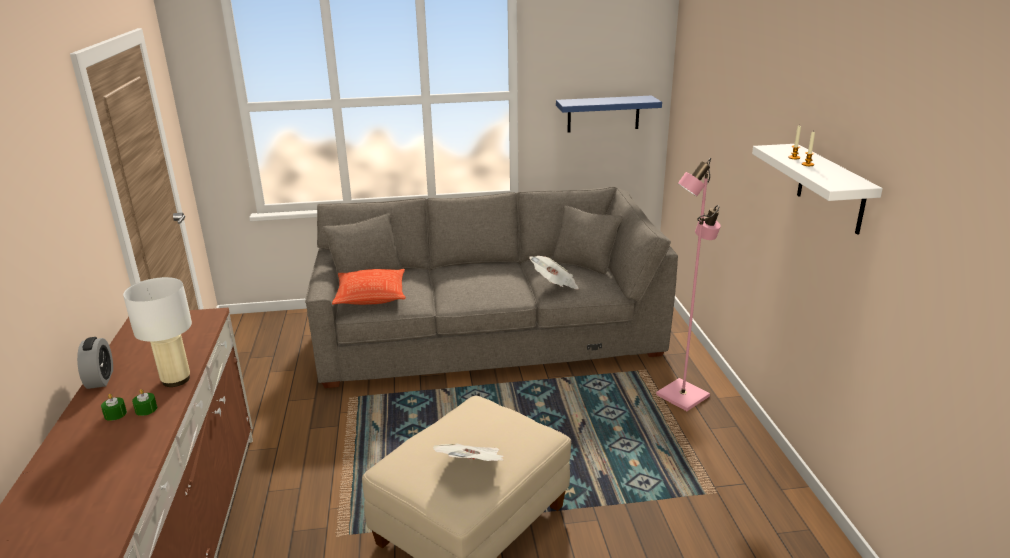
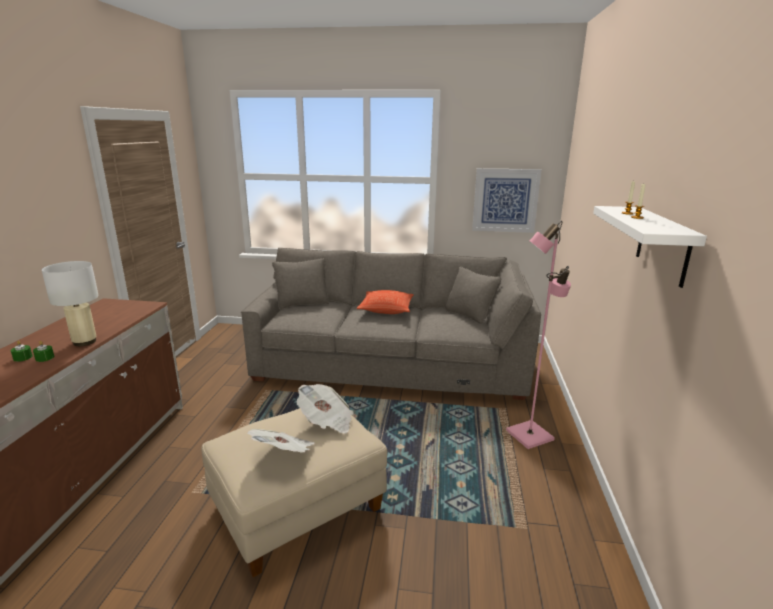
camera: 15 degrees right, 5 degrees down
(100, 379) = (40, 334): alarm clock -> none
(371, 297) = (294, 316): orange pillow -> orange pillow (386, 310)
(554, 284) = (435, 325): newspaper -> newspaper (326, 421)
(603, 114) = (505, 200): blue shelf -> picture

